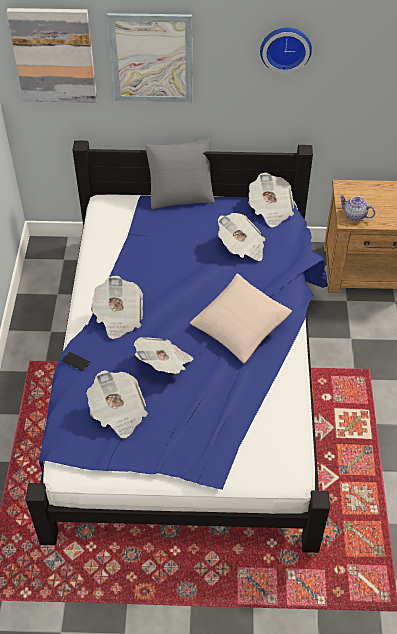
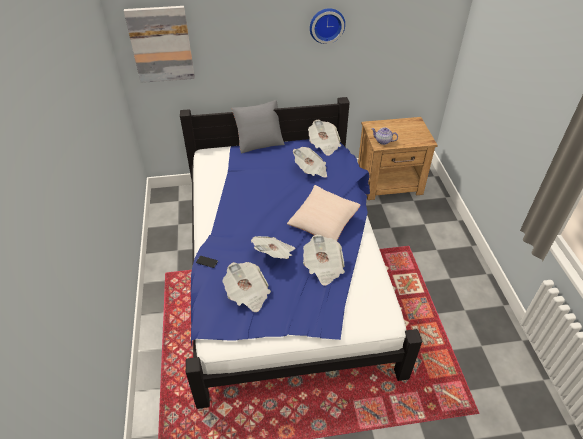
camera: 10 degrees left, 5 degrees down
(118, 317) = (233, 226): newspaper -> newspaper (323, 267)
(151, 58) = (232, 41): picture -> none

